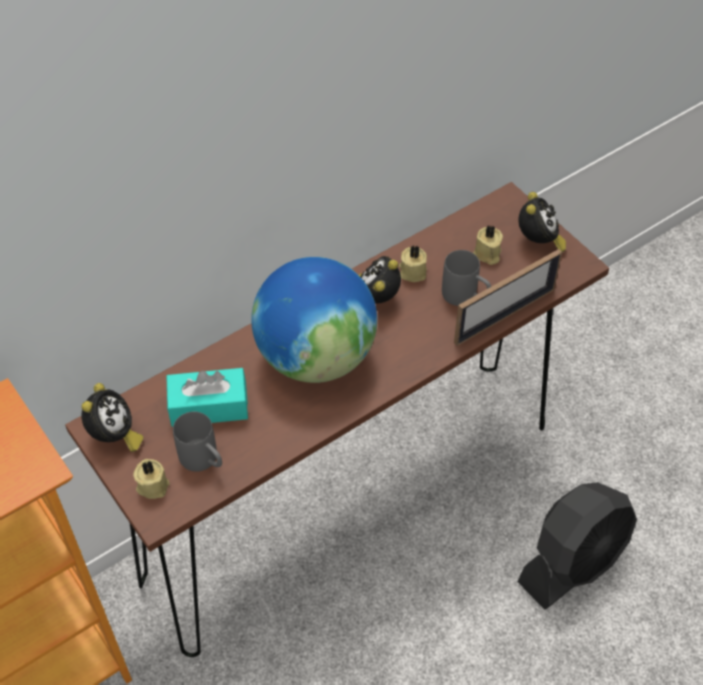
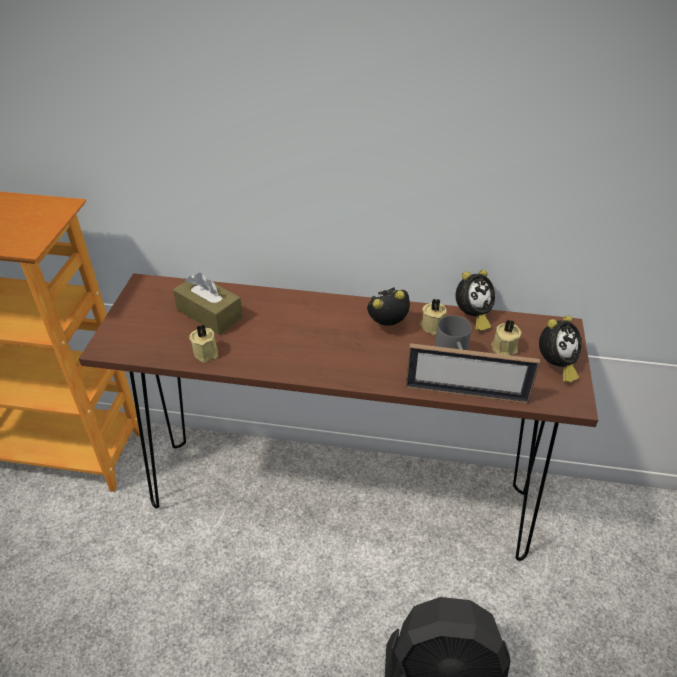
camera: 45 degrees right, 10 degrees down
(114, 437) = (144, 294): alarm clock -> alarm clock (472, 317)
(152, 485) = (125, 330): beige candle -> beige candle (206, 352)
(204, 461) = (166, 339): grey mug -> none
(209, 406) = (210, 314): turquoise tissue box -> brown tissue box
(316, 356) = (305, 330): globe -> none

